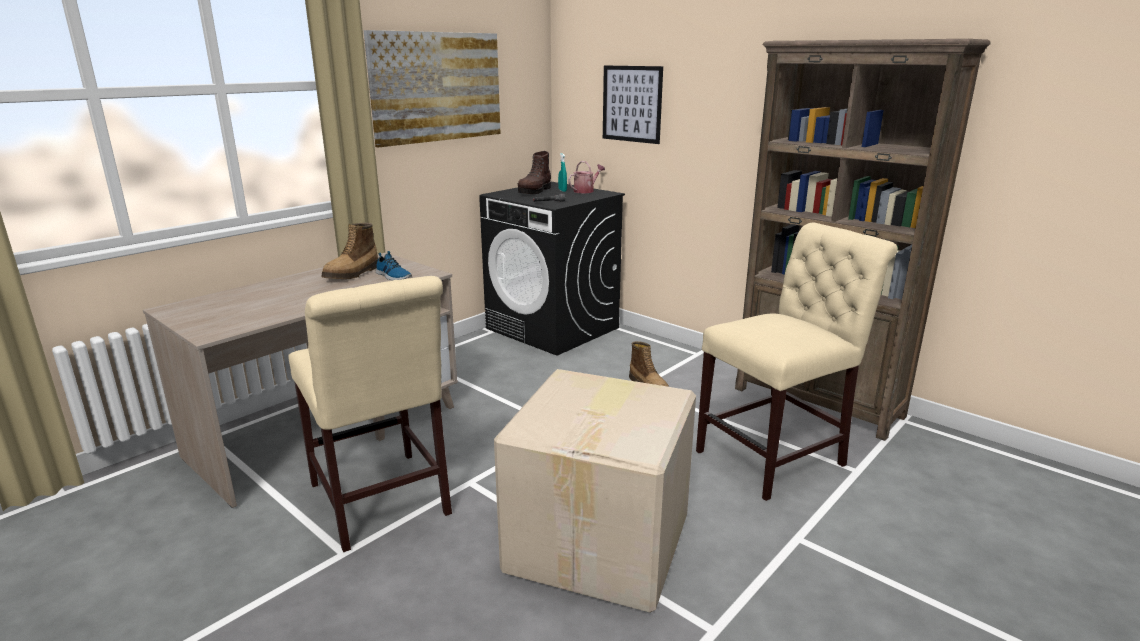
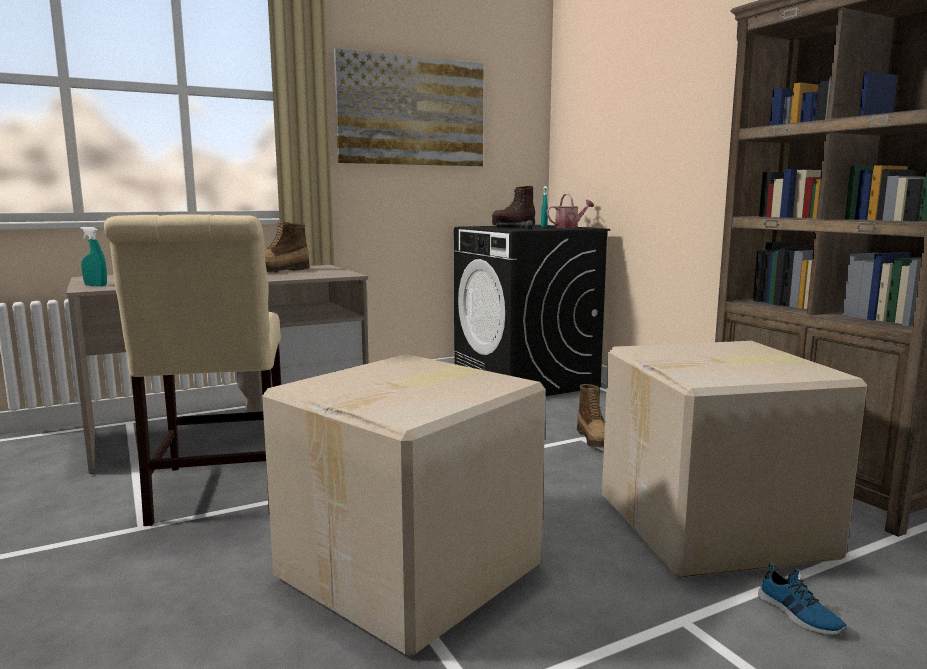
camera: 20 degrees right, 10 degrees down
(207, 328) = (95, 285): none -> turquoise spray bottle
(393, 276) = (309, 274): shoe -> shoe (799, 615)
(632, 104) = (621, 128): picture -> none
(777, 456) = (716, 527): beige chair -> cardboard box

